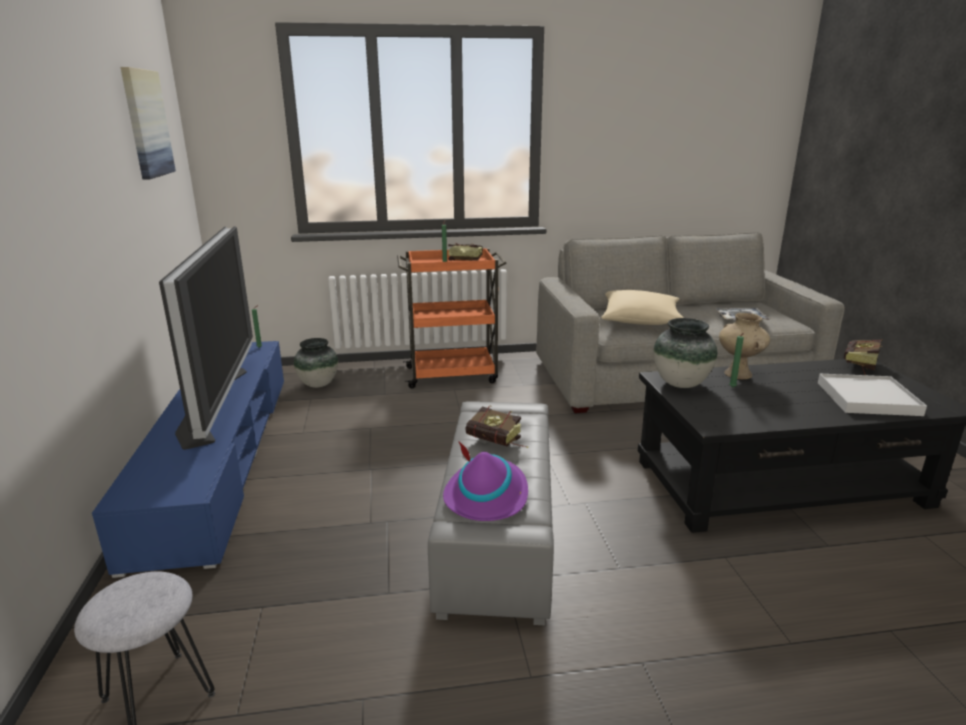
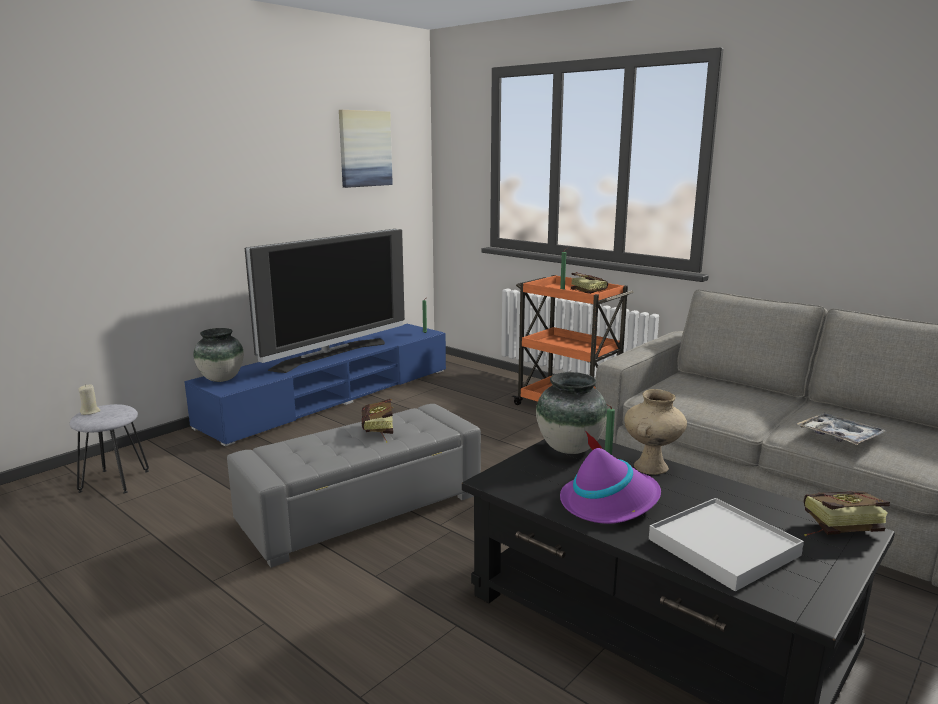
camera: 50 degrees right, 5 degrees down
(110, 612) = (90, 412): none -> beige candle
(319, 384) = (464, 379): vase -> vase (221, 379)
(486, 496) = (296, 451): purple hat -> purple hat (609, 503)
(640, 320) = (709, 397): beige pillow -> none

